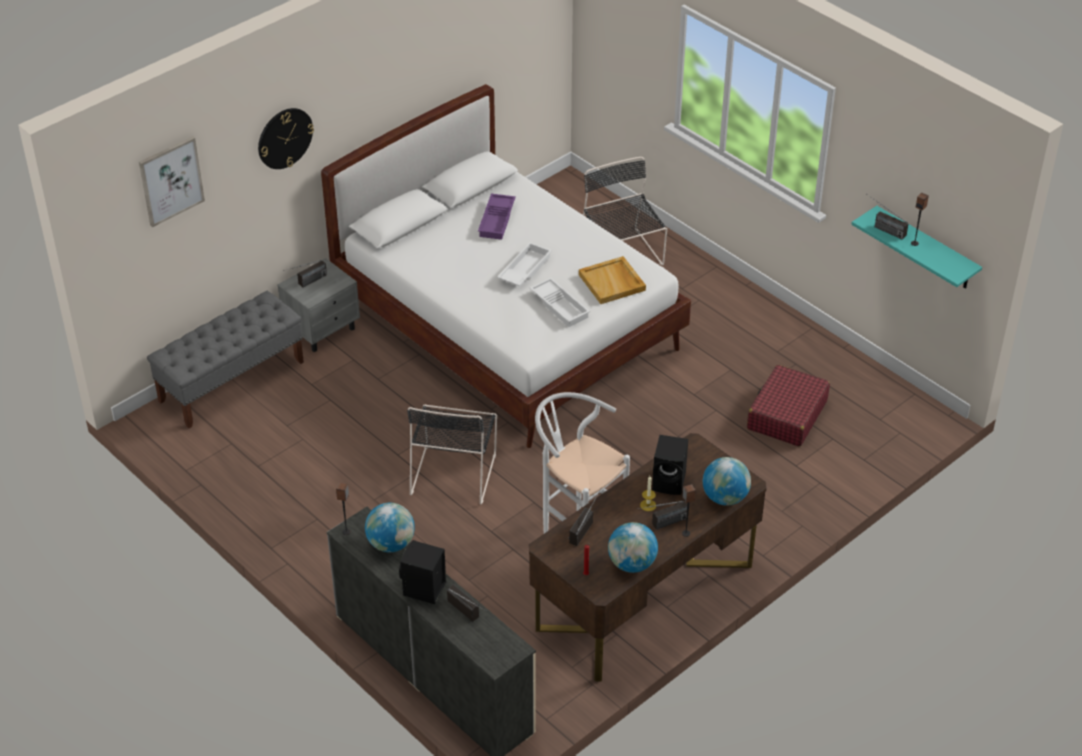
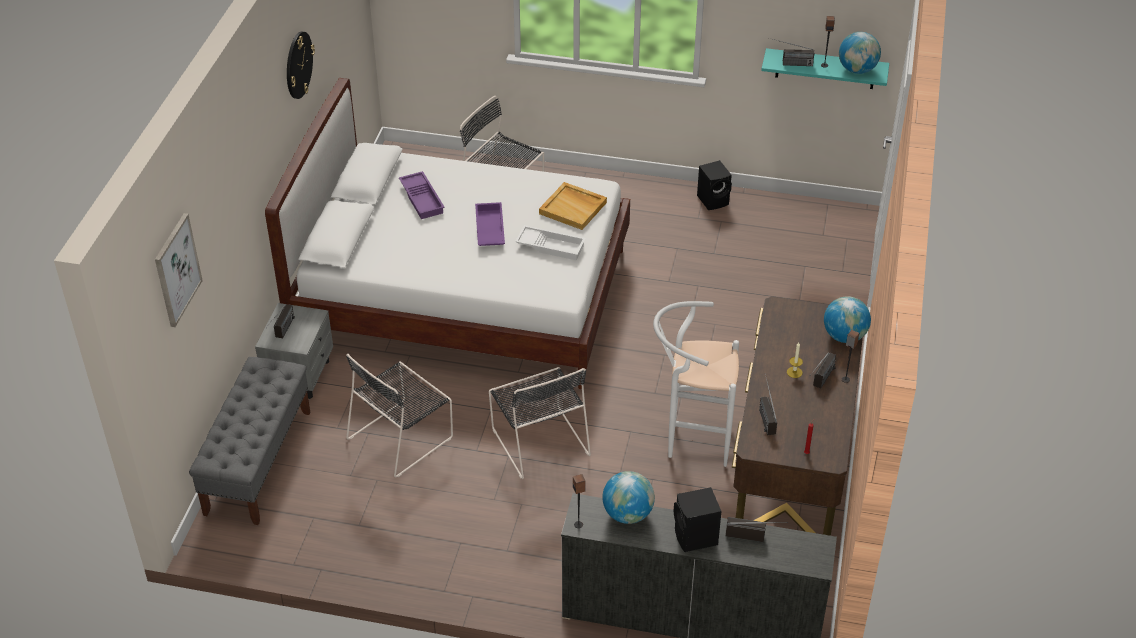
camera: 35 degrees left, 0 degrees up
(285, 138) = (236, 188): wall clock -> wall clock (298, 65)
(353, 415) = (402, 436): none -> black chair
(524, 269) = (489, 229): white tray -> purple tray
(632, 564) = (832, 425): globe -> globe (857, 70)
(670, 482) = (791, 345): black speaker -> black speaker (714, 200)
(786, 415) = (754, 264): red suitcase -> none

